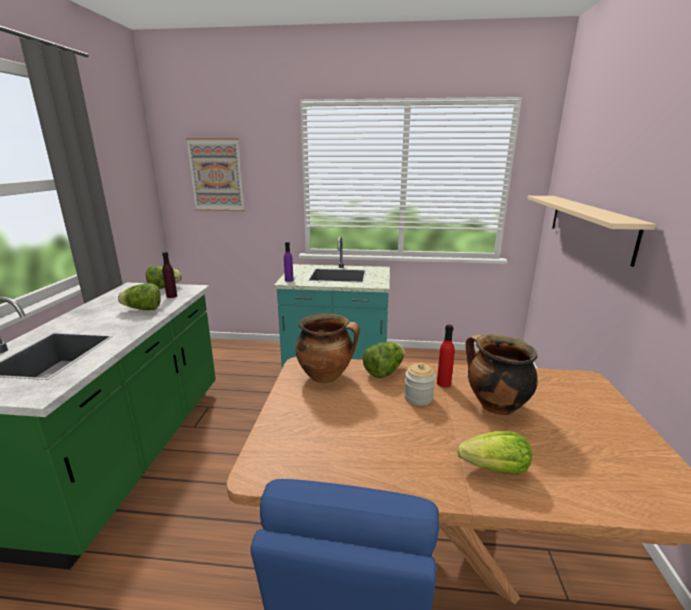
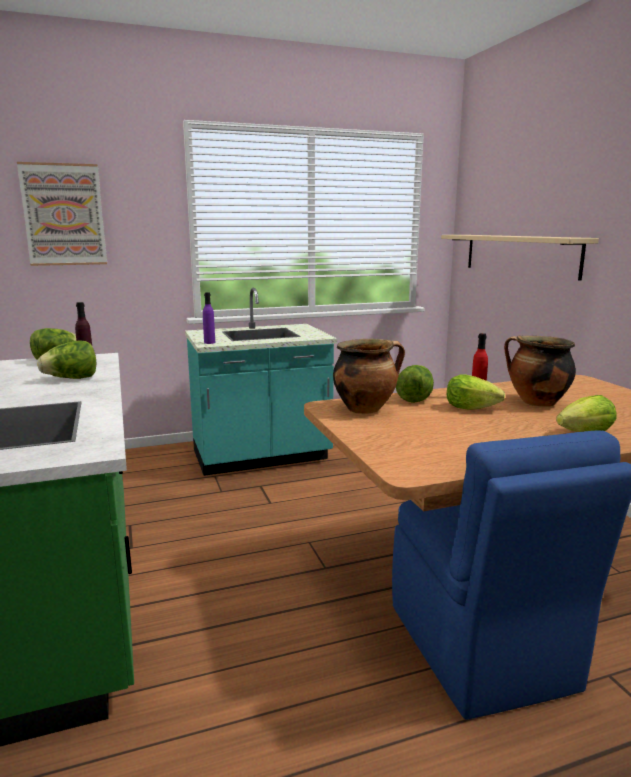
camera: 25 degrees left, 5 degrees down
(418, 397) = (470, 408): jar -> lettuce

